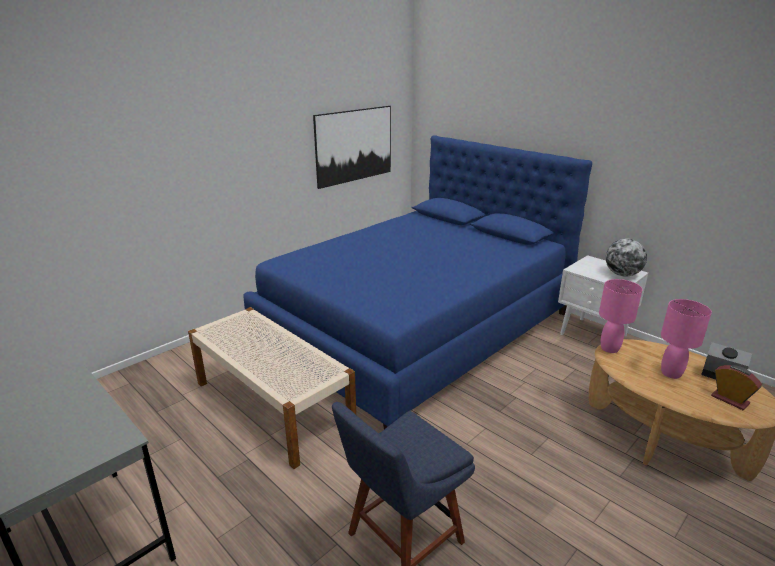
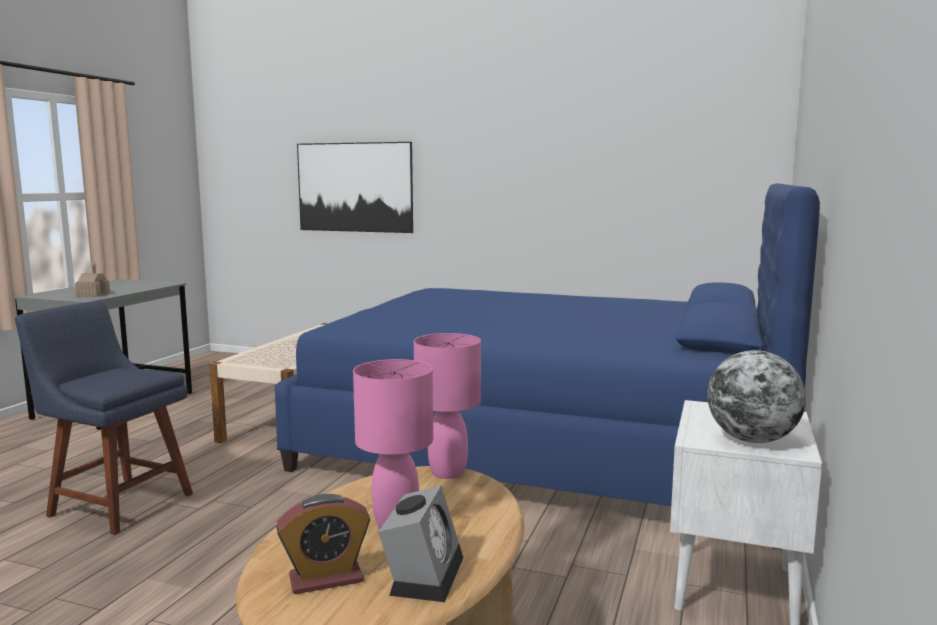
camera: 65 degrees right, 15 degrees down
(89, 435) = (93, 294): none -> toy house
(354, 145) = (652, 190): picture -> picture (354, 187)
(730, 400) = (326, 579): alarm clock -> alarm clock turned 45 degrees clockwise

